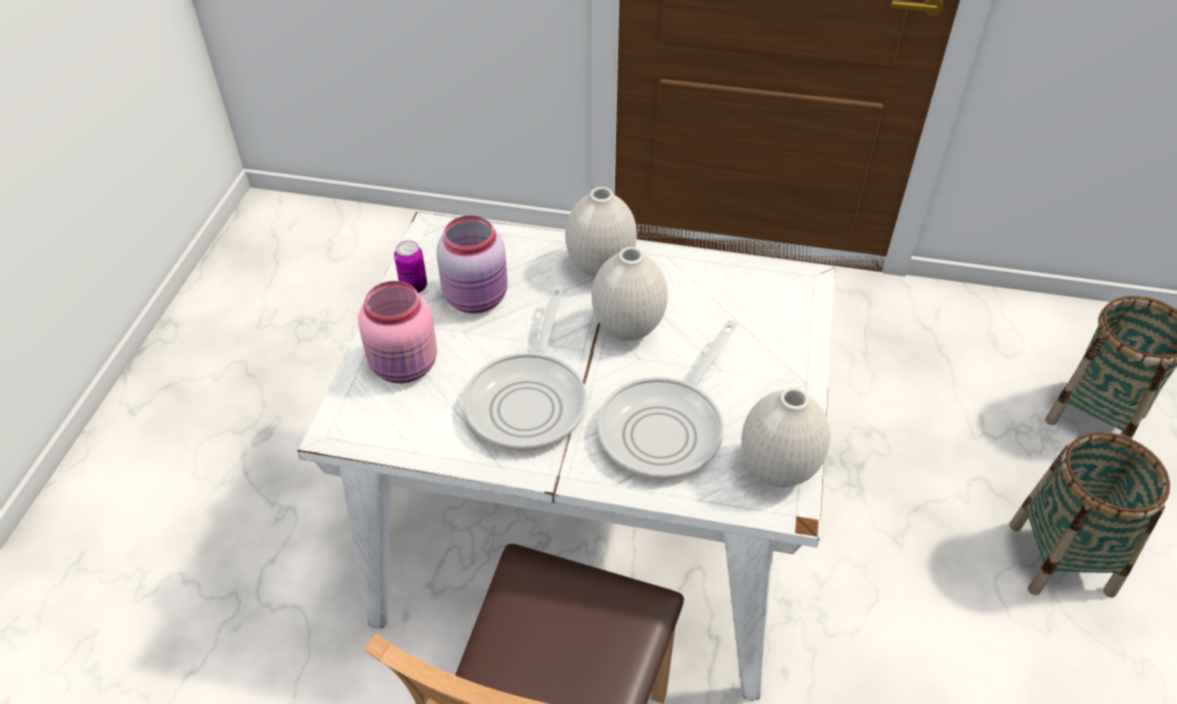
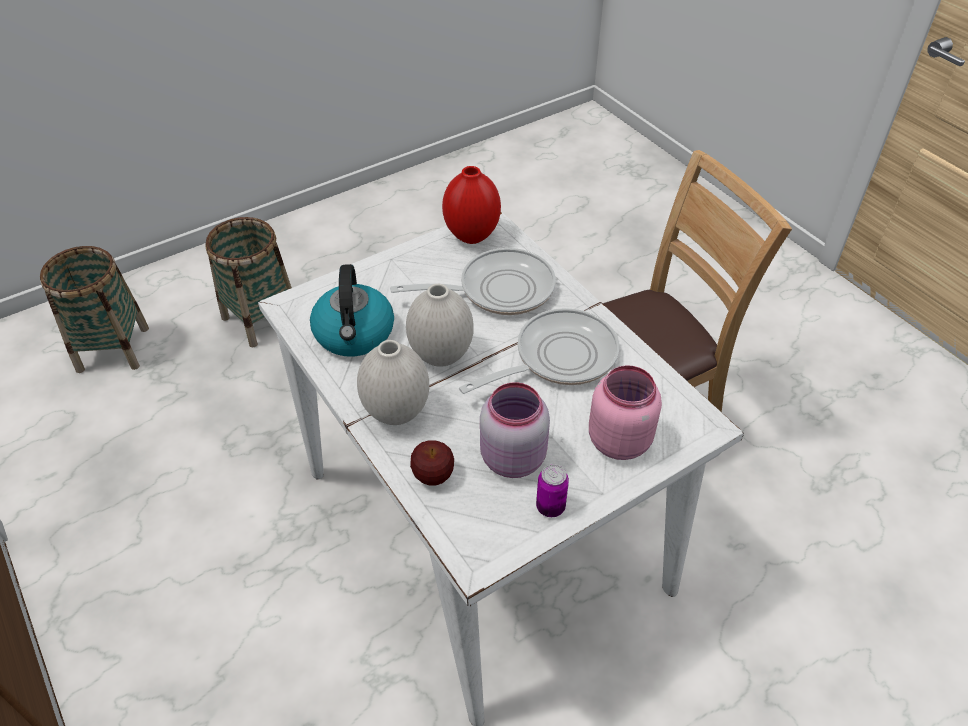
camera: 135 degrees left, 0 degrees up
(519, 251) = (433, 476): none -> apple
(719, 297) = (354, 334): none -> kettle
(776, 470) = (471, 236): white vase -> red vase

